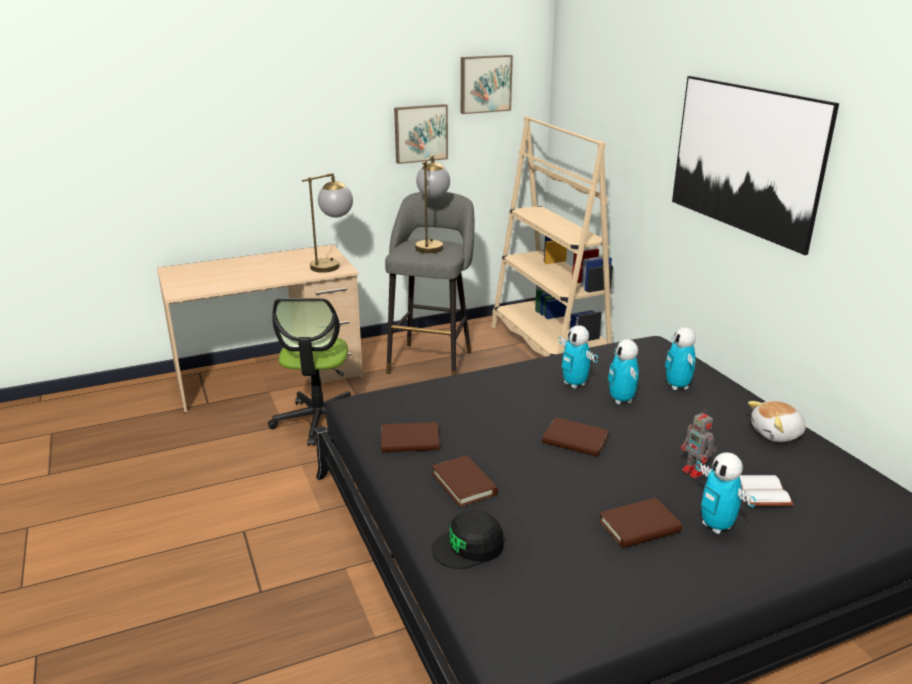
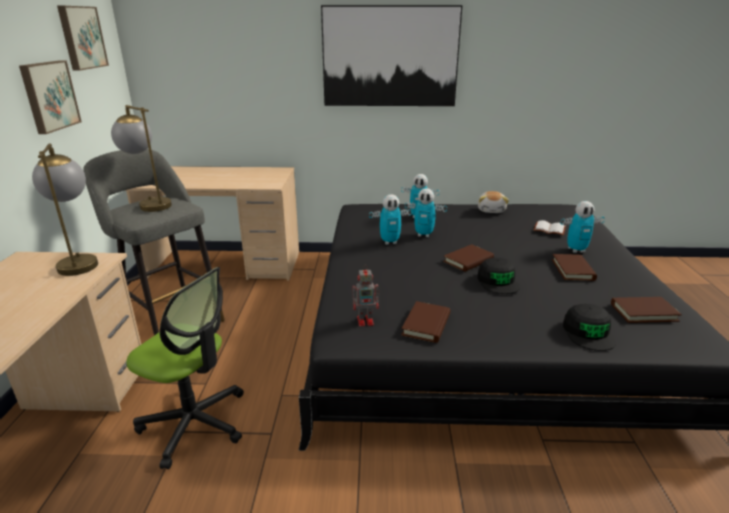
camera: 65 degrees left, 0 degrees up
(464, 484) = (504, 315): brown book -> brown book (643, 312)
(538, 468) = (498, 281): none -> black cap
(548, 346) = (226, 265): beige bookcase -> beige desk
(695, 471) = (521, 239): toy robot -> toy robot (366, 320)

